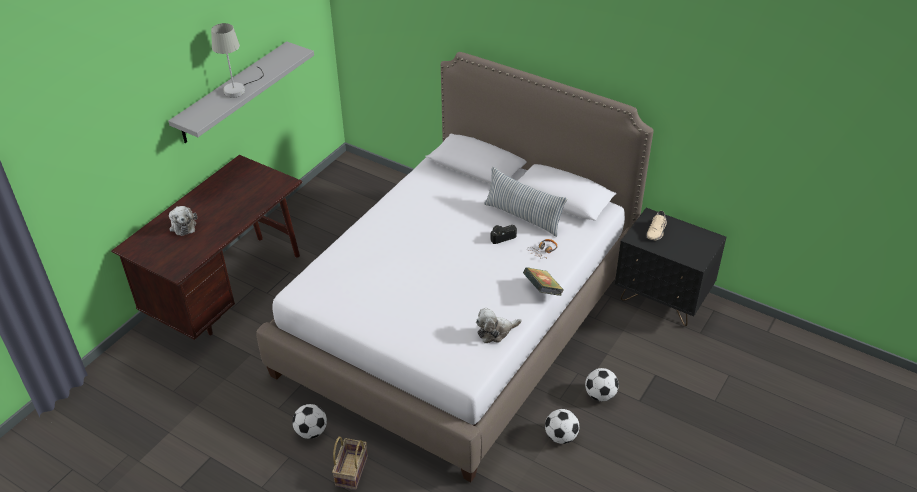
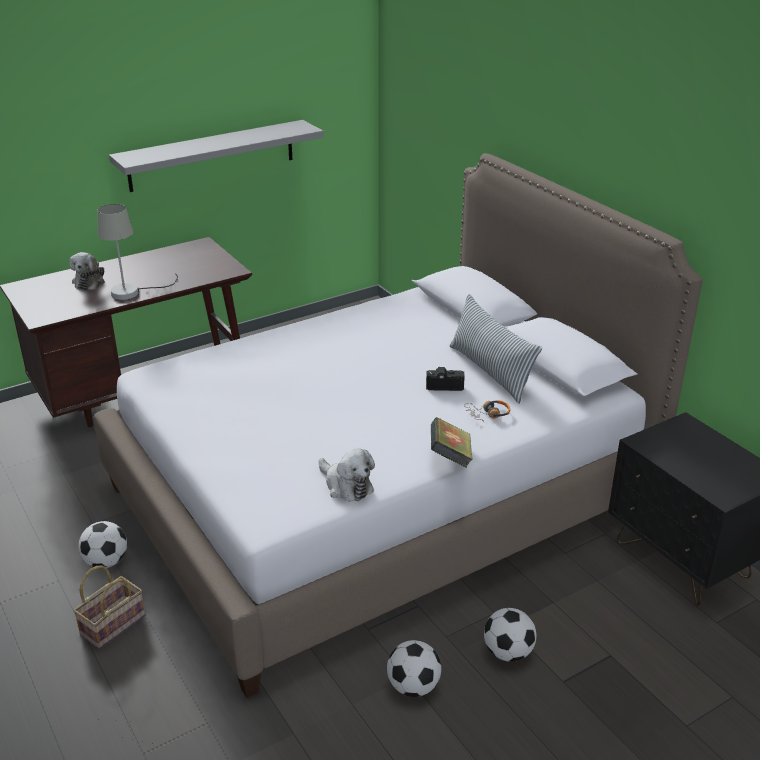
camera: 25 degrees right, 10 degrees down
(239, 88) = (209, 144): grey table lamp -> grey table lamp (133, 292)
(495, 332) = (346, 485): plush toy -> plush toy turned 135 degrees counterclockwise
(657, 231) = (683, 443): beige shoe -> none

